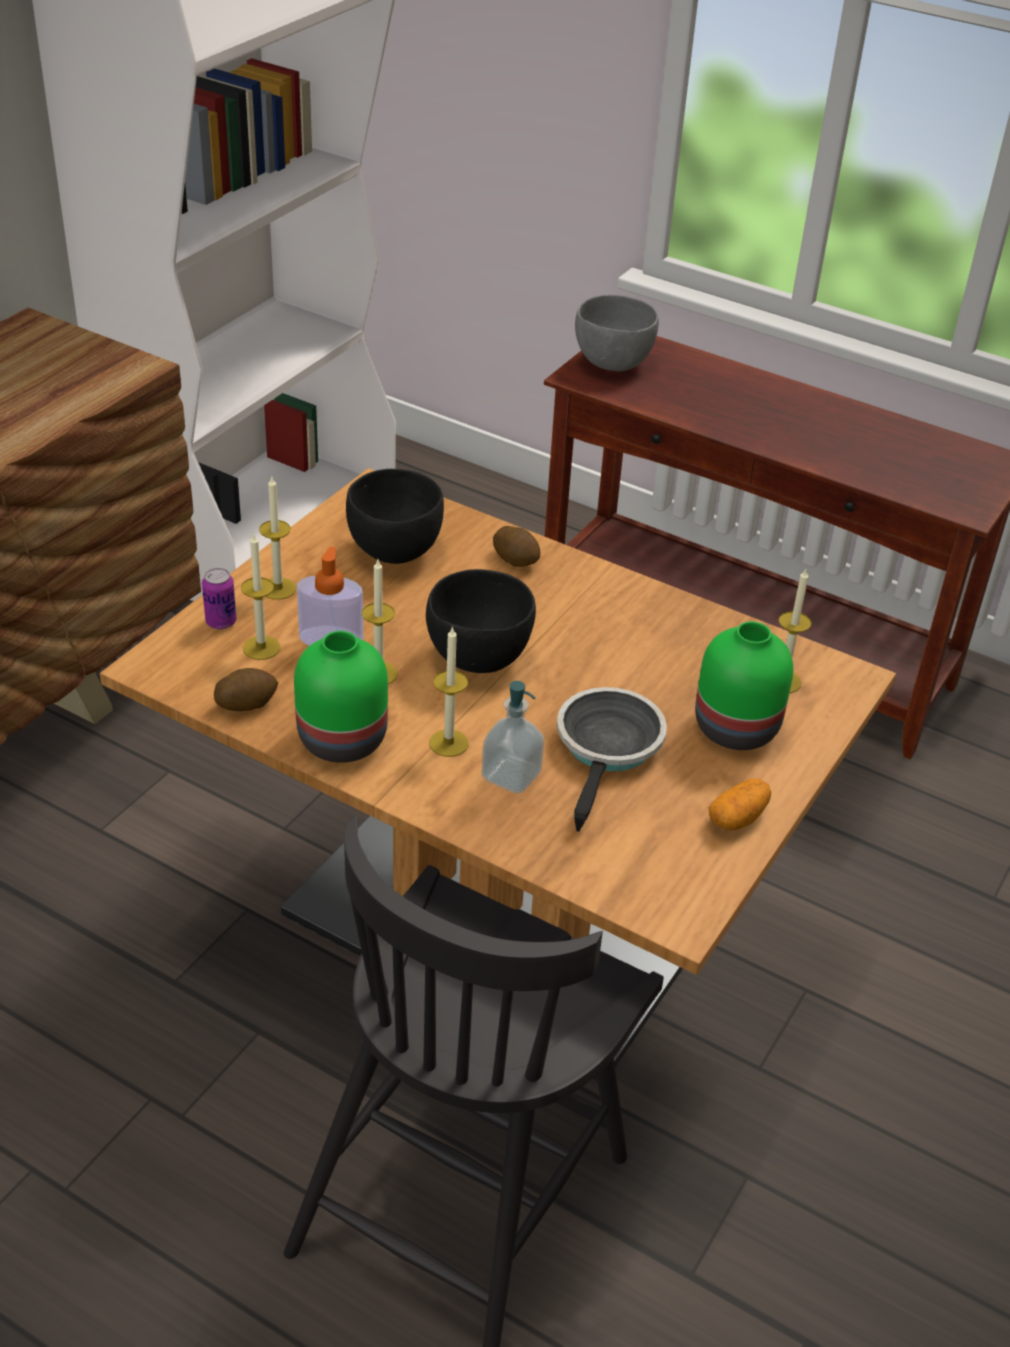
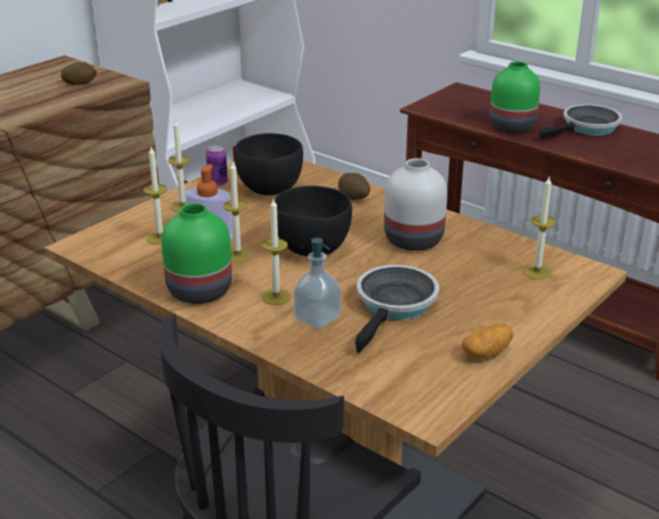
camera: 10 degrees right, 10 degrees down
(221, 622) = (137, 223): can -> can (217, 183)
(246, 703) = (139, 268): potato -> potato (80, 83)
(610, 634) = (412, 240): none -> white vase
(611, 363) = (448, 101): grey bowl -> none
(734, 726) = (495, 297): green vase -> green vase (511, 126)
(813, 411) = (587, 128): none -> frying pan

